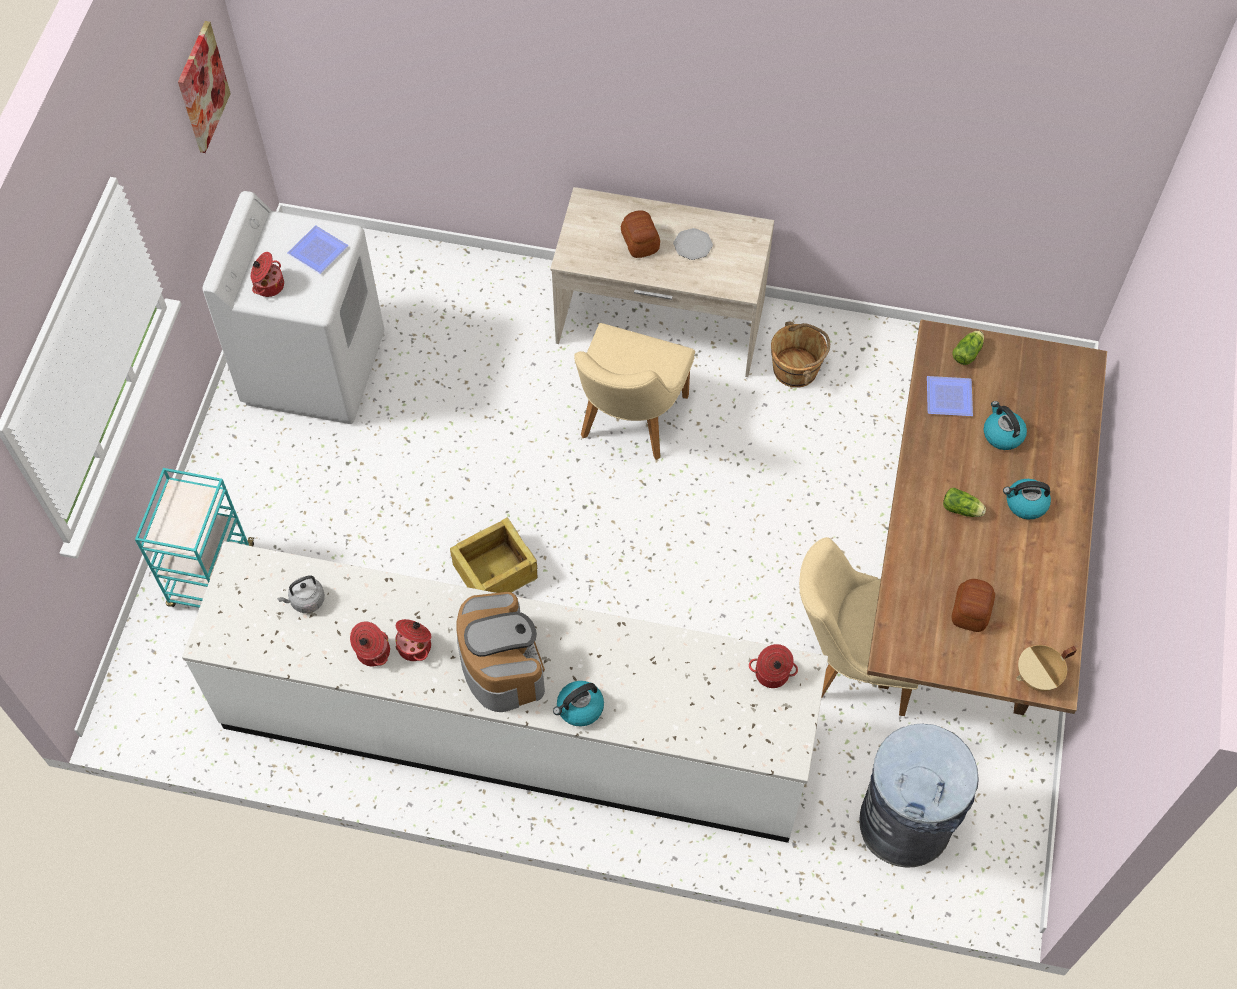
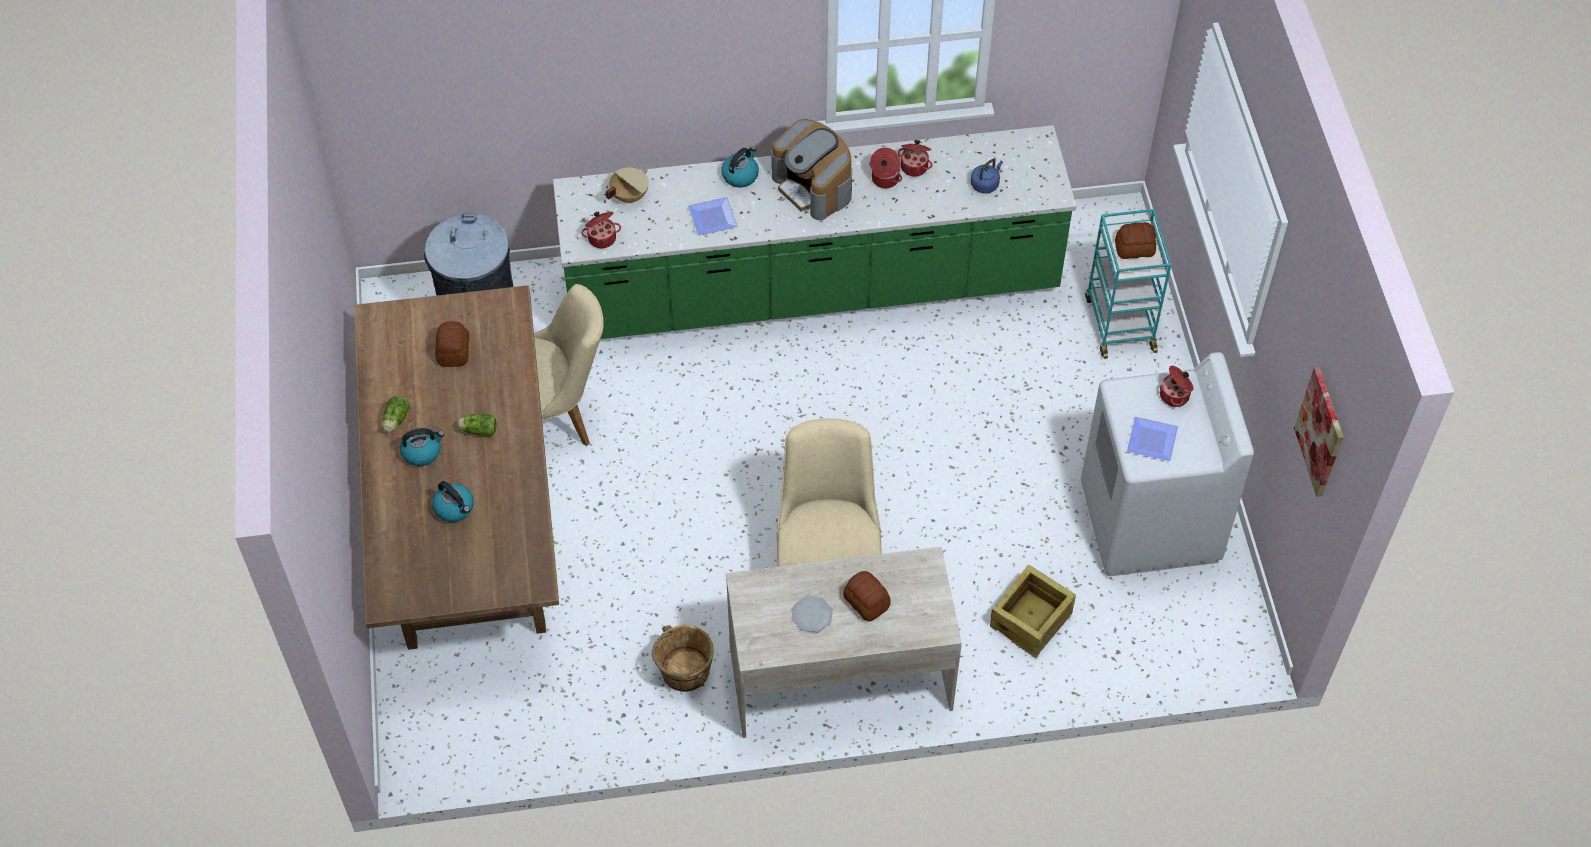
camera: 160 degrees right, 5 degrees down
(181, 517) = (1135, 249): none -> bread
(306, 601) = (985, 184): grey kettle -> blue kettle
(494, 571) = (888, 398): crate -> crate (1032, 620)
(515, 729) = (812, 290): white counter -> green counter
(950, 399) = (510, 527): plate -> plate (711, 217)
(968, 352) = (503, 579): lettuce -> lettuce (395, 421)
(1038, 677) = (388, 318): beige cooking pot -> beige cooking pot (629, 195)

